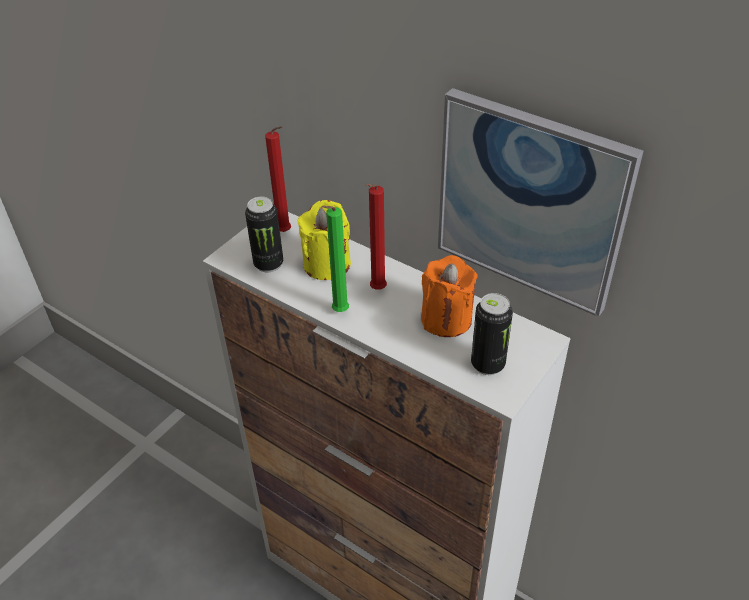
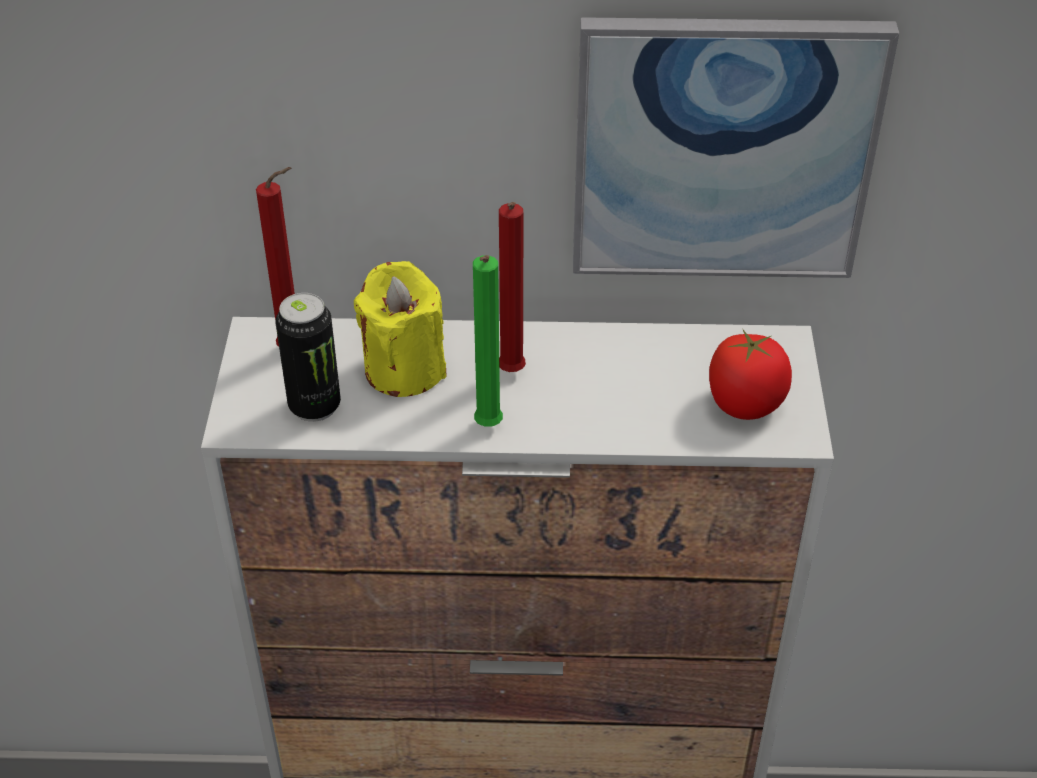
camera: 35 degrees left, 0 degrees up
(446, 319) = (641, 371): orange candle -> none
(487, 364) = (745, 405): can -> tomato

